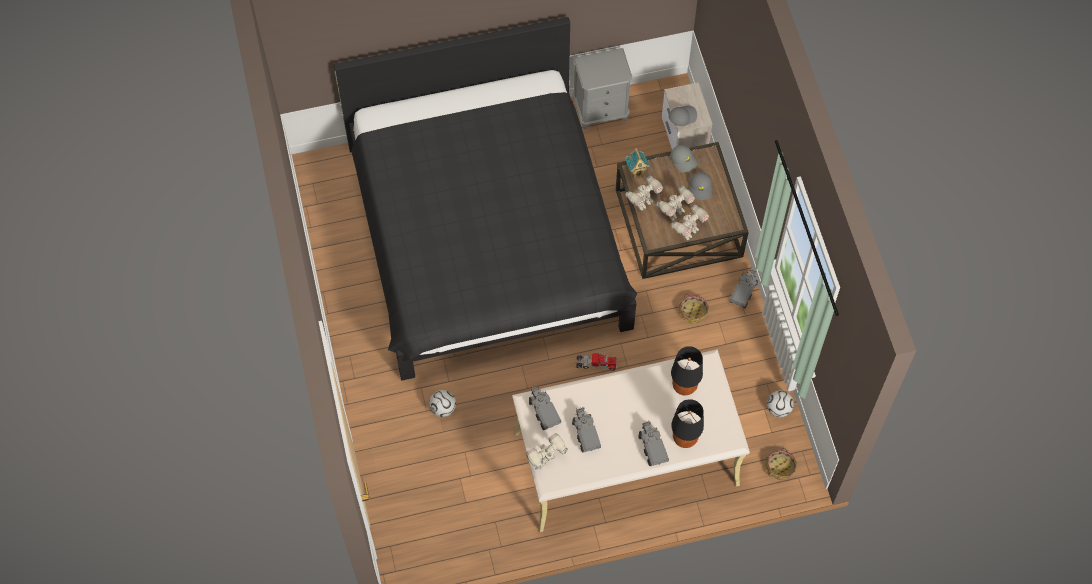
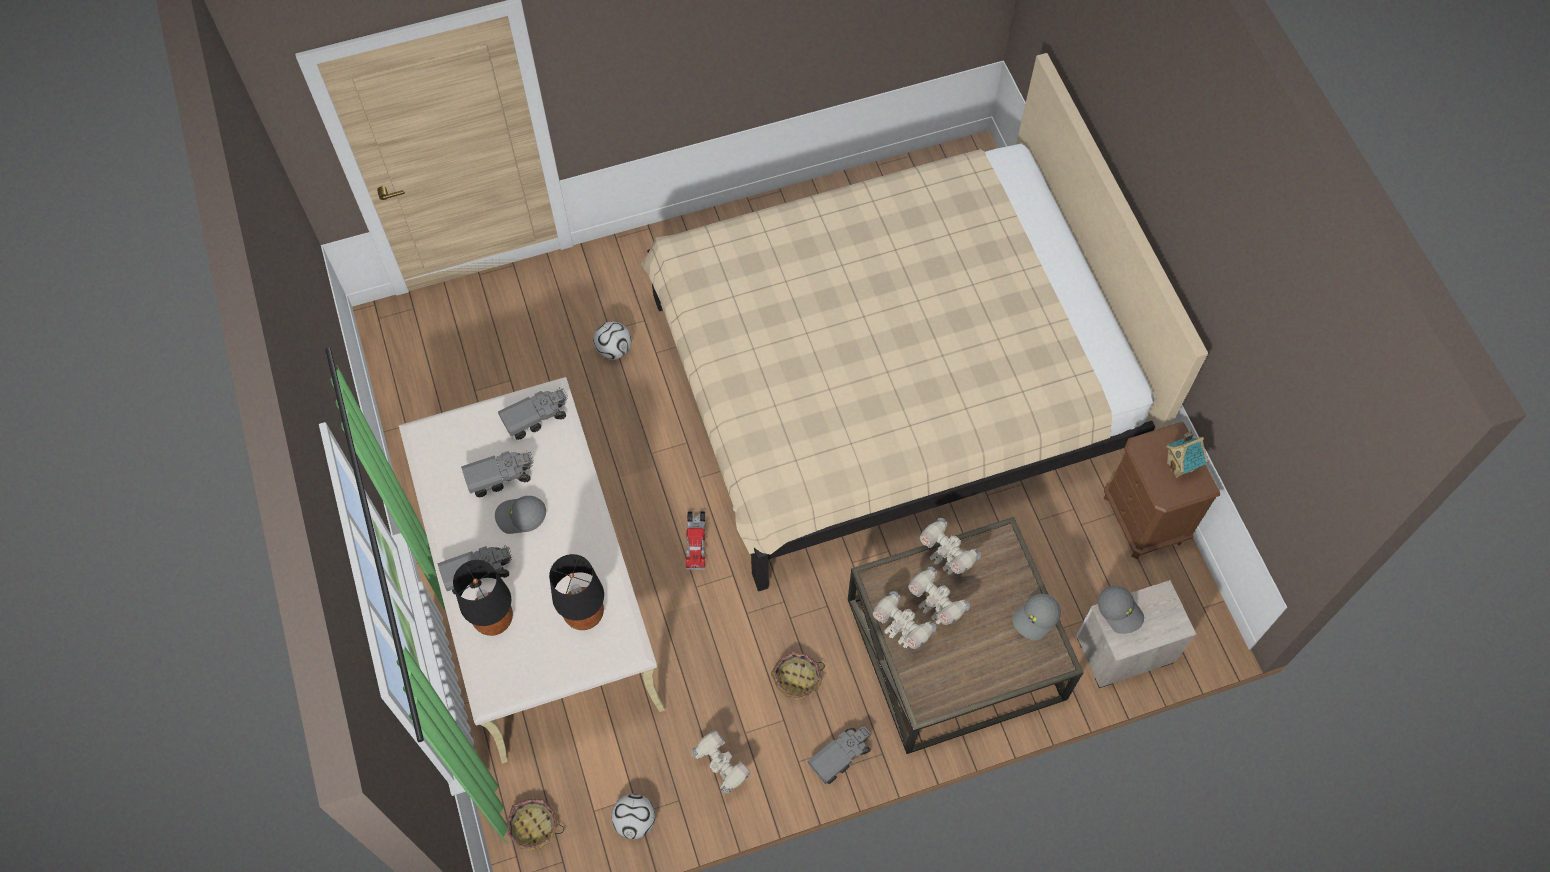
camera: 85 degrees right, 0 degrees up
(486, 237) = (891, 378): black bed -> beige bed
(546, 460) = (458, 427): toy robot -> toy robot (722, 770)
(601, 111) = (1143, 519): grey nightstand -> brown nightstand
(636, 171) = (1003, 546): toy house -> toy house (1180, 467)
(700, 188) = (986, 648): grey cap -> grey cap (521, 517)
(743, 292) = (840, 757): toy truck -> toy truck turned 60 degrees counterclockwise

